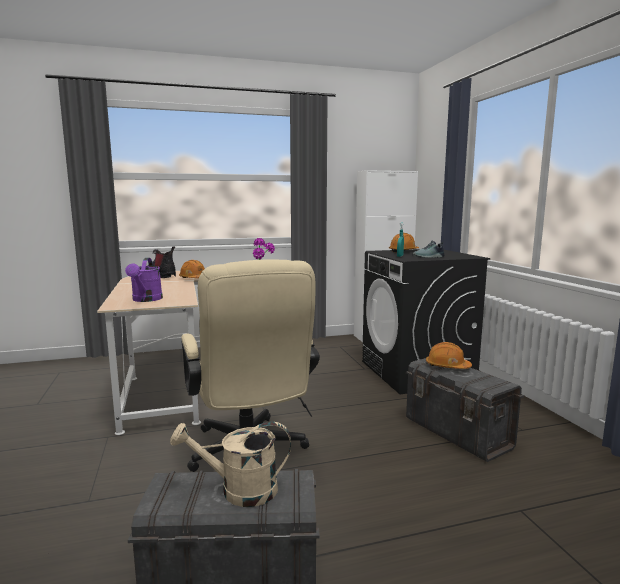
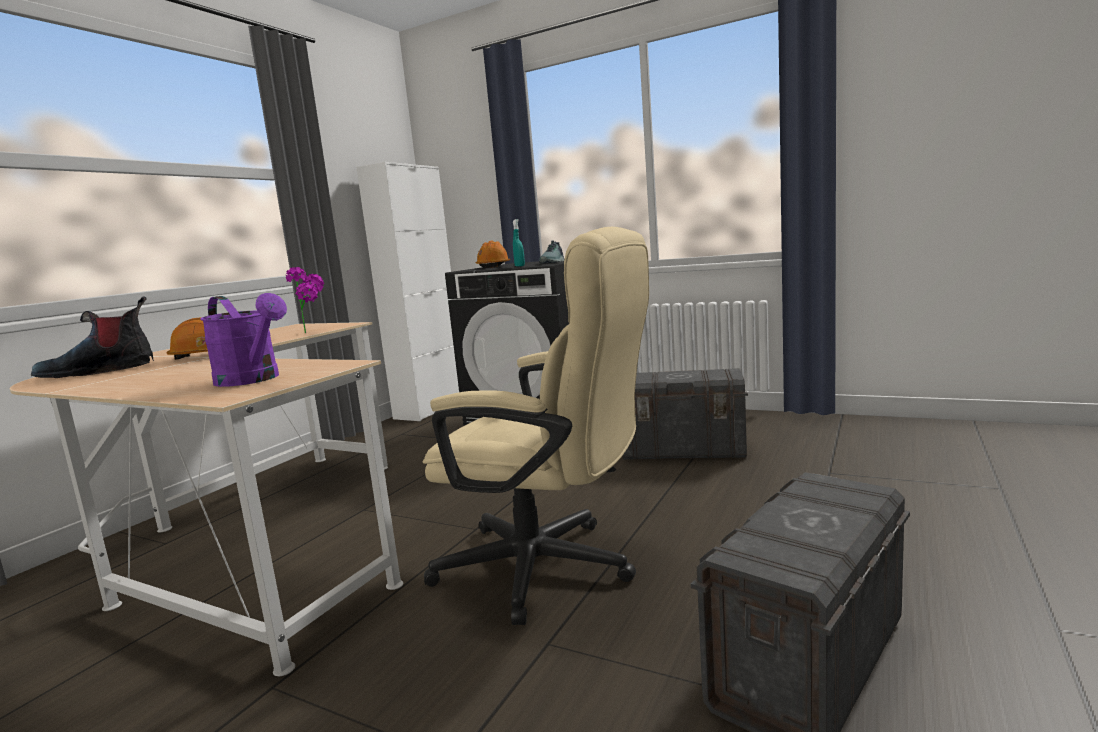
camera: 45 degrees left, 0 degrees up
(239, 490) = (814, 515): beige watering can -> none
(447, 366) = (656, 376): orange hard hat -> none

